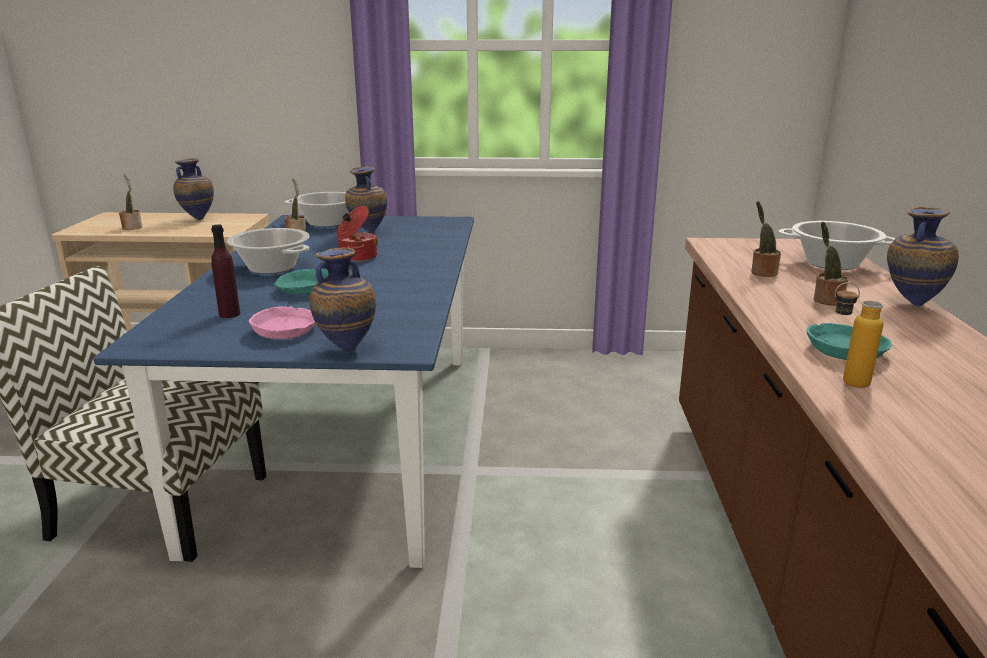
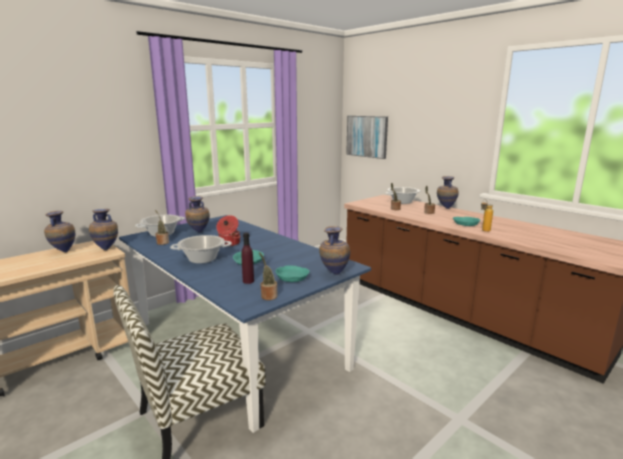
camera: 45 degrees left, 5 degrees down
(132, 227) = (27, 267): potted plant -> potted plant (268, 296)
(236, 226) = (107, 249): none -> vase
(286, 331) = (292, 277): pink bowl -> turquoise bowl
(867, 84) = (367, 136): none -> picture

